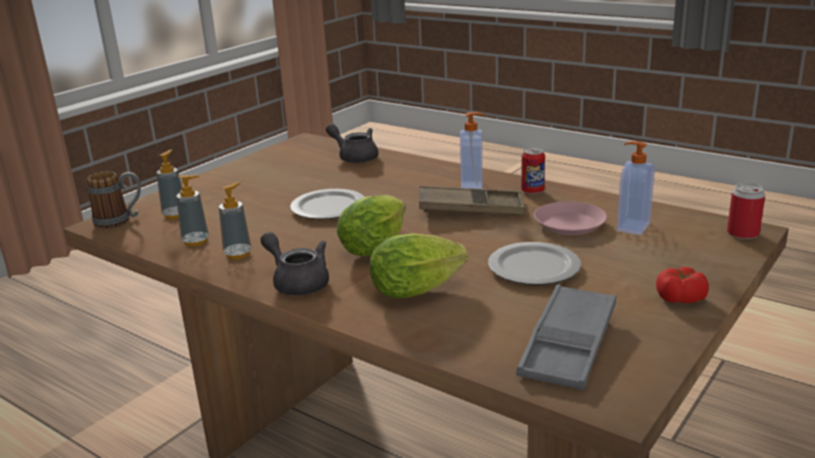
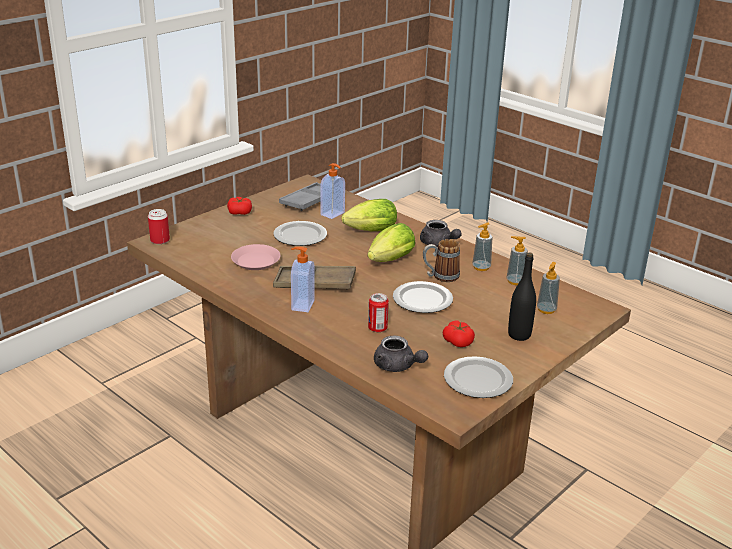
camera: 175 degrees left, 5 degrees up
(120, 220) = (588, 310): mug -> mug (440, 276)
(223, 190) = (519, 335): none -> black bottle
(281, 157) = (477, 379): none -> plate
(292, 178) = (458, 341): none -> tomato
(532, 191) = (258, 294): can -> can (377, 328)
(632, 227) = (219, 254): soap dispenser -> soap dispenser (333, 214)

